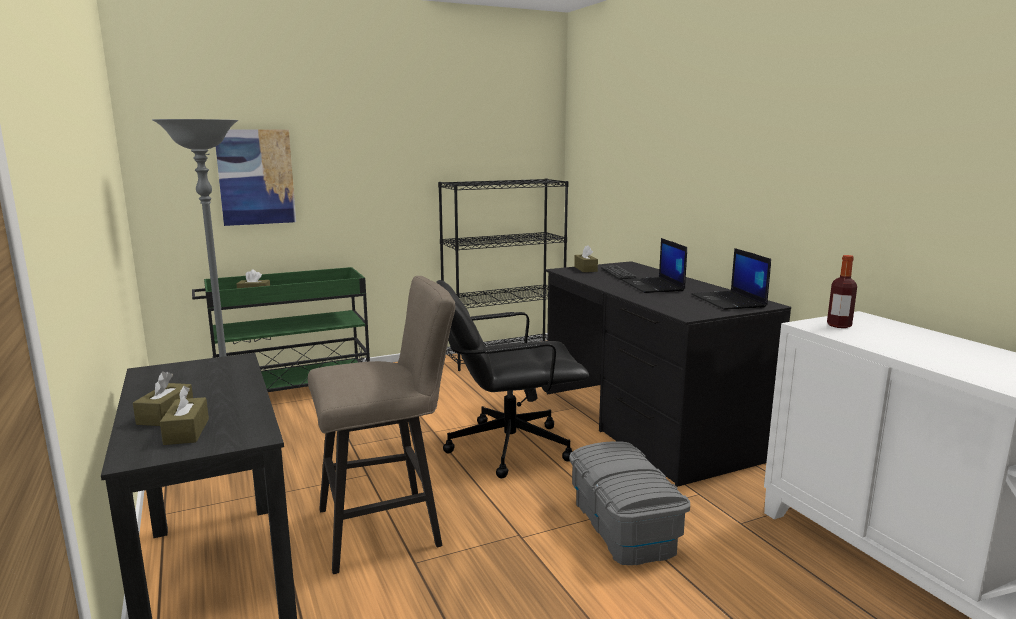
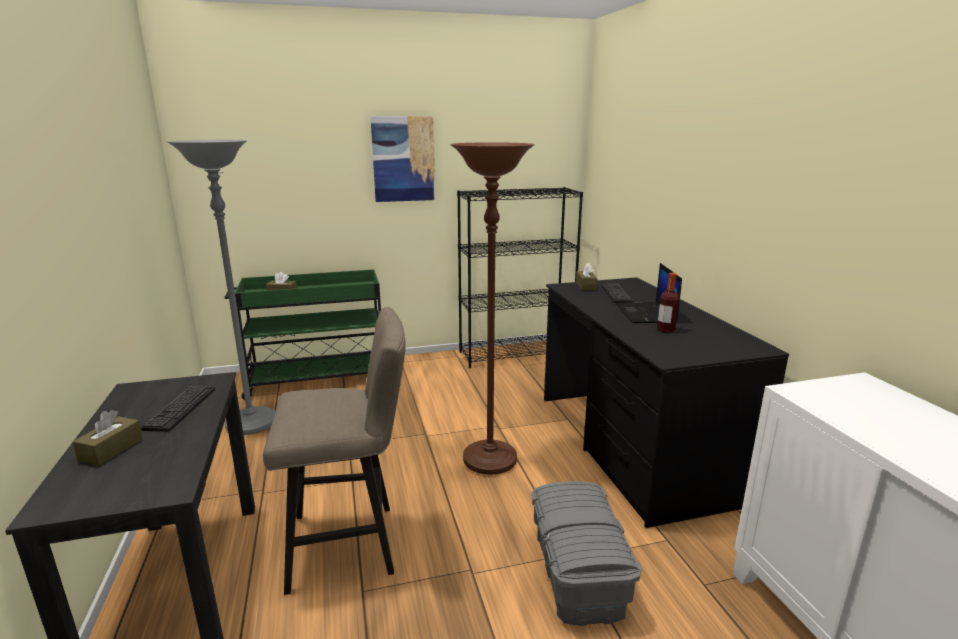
camera: 10 degrees right, 5 degrees up
(187, 431) = (115, 476): brown tissue box -> none
(217, 381) = (180, 408): none -> keyboard
(256, 177) = (287, 186): picture -> picture (403, 159)
(507, 447) = (489, 460): black office chair -> brown floor lamp
(729, 301) = (721, 341): laptop -> none
(839, 325) = (833, 395): bottle -> bottle (665, 329)

